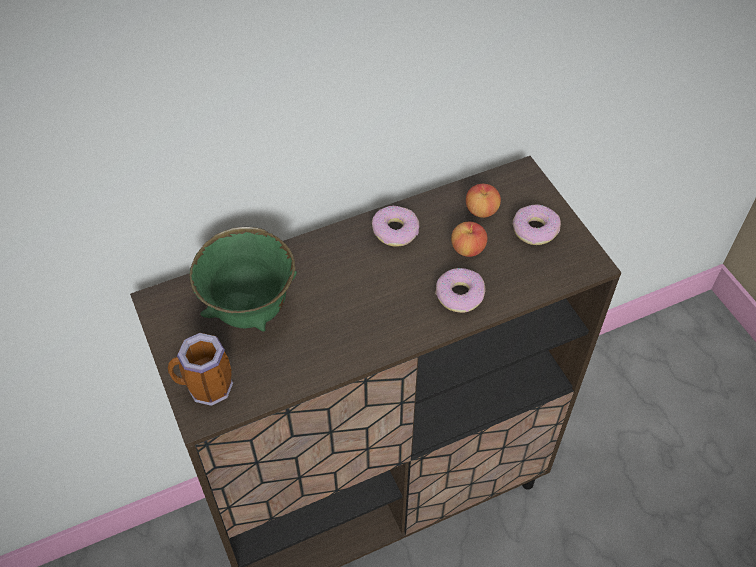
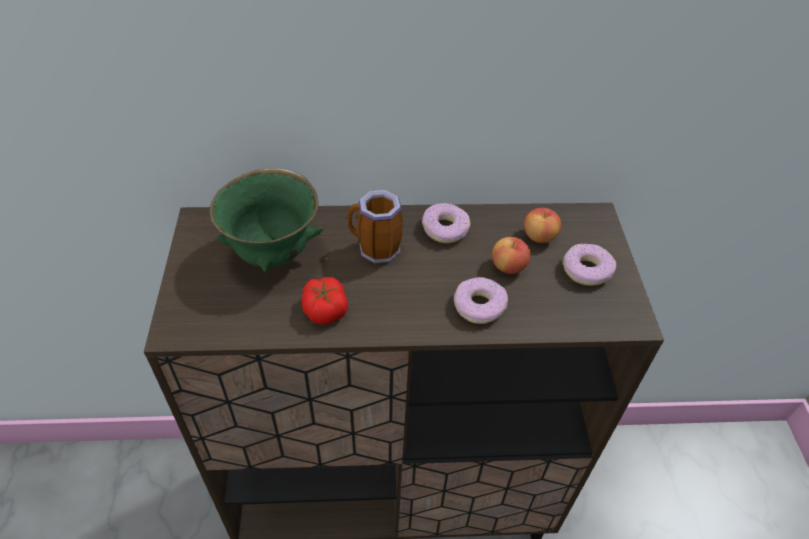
camera: 20 degrees right, 5 degrees down
(206, 390) = (192, 309): mug -> mug (375, 250)
(327, 346) = (324, 309): none -> tomato

